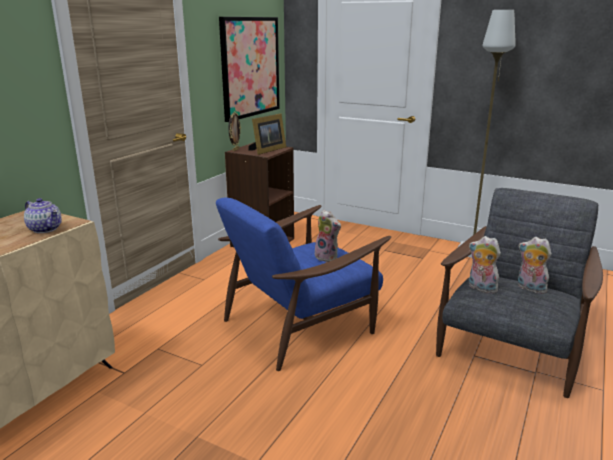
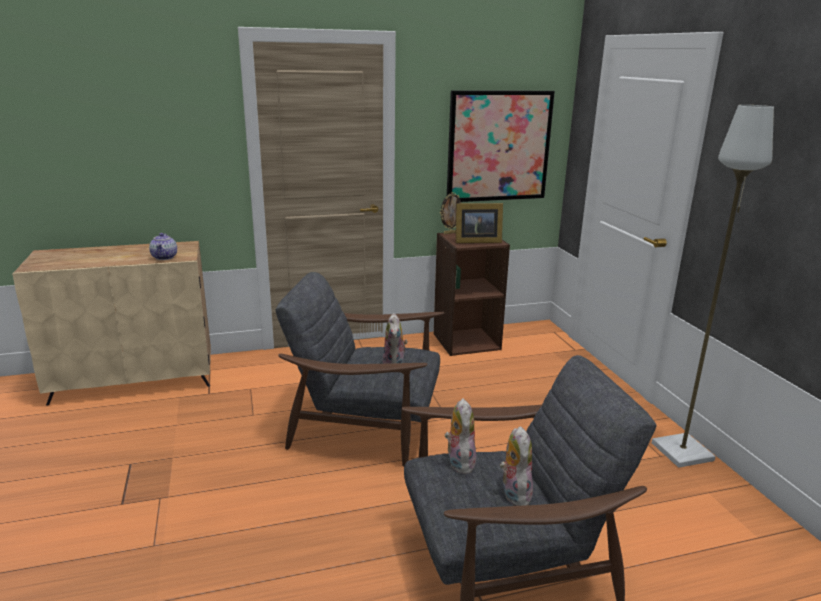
camera: 45 degrees right, 0 degrees up
(301, 324) = (366, 425): blue armchair -> grey armchair

